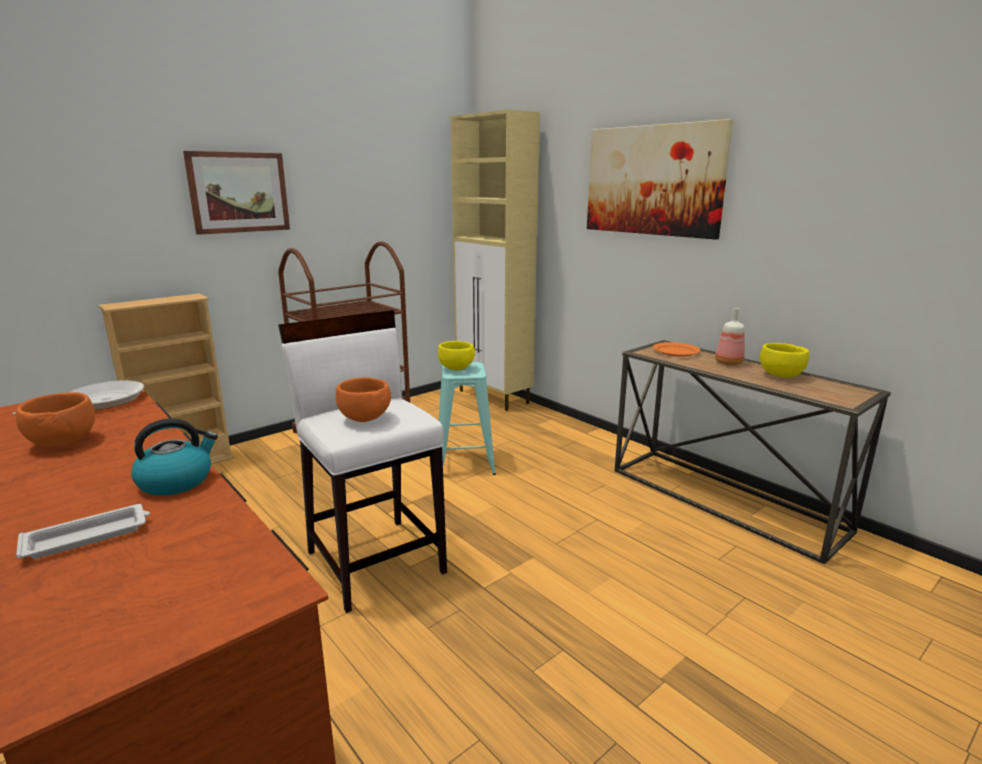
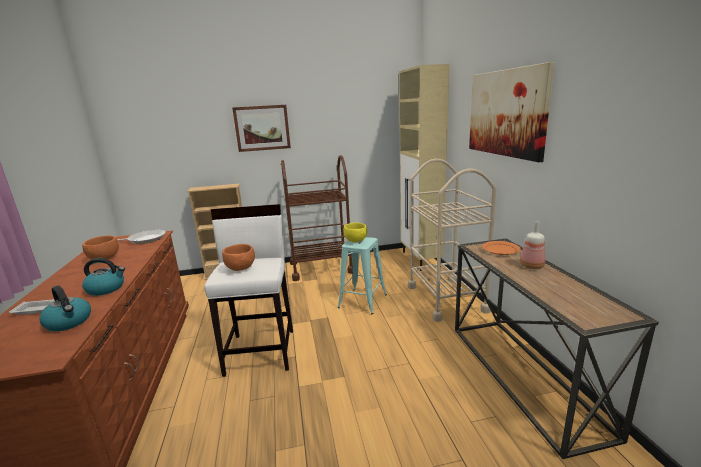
camera: 30 degrees right, 0 degrees up
(200, 539) = (69, 322): none -> kettle
(570, 437) = (446, 298): none -> beige cart
(781, 376) = (563, 285): yellow bowl -> none

